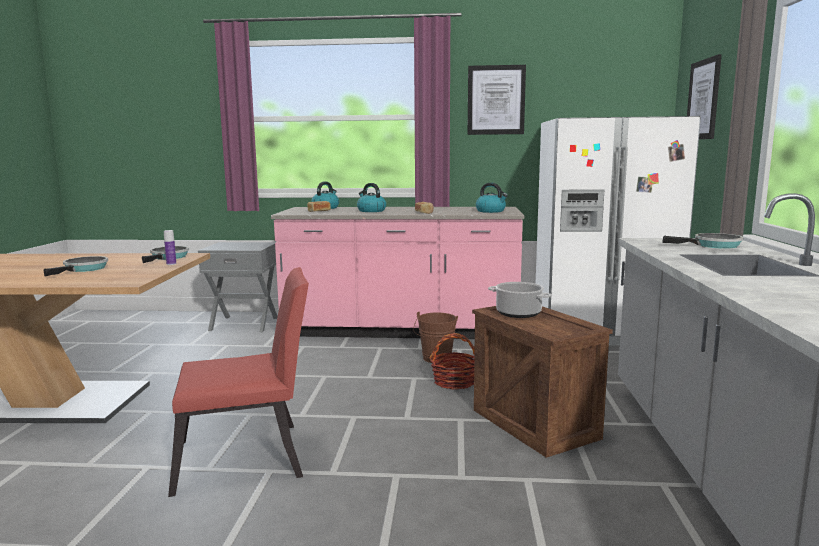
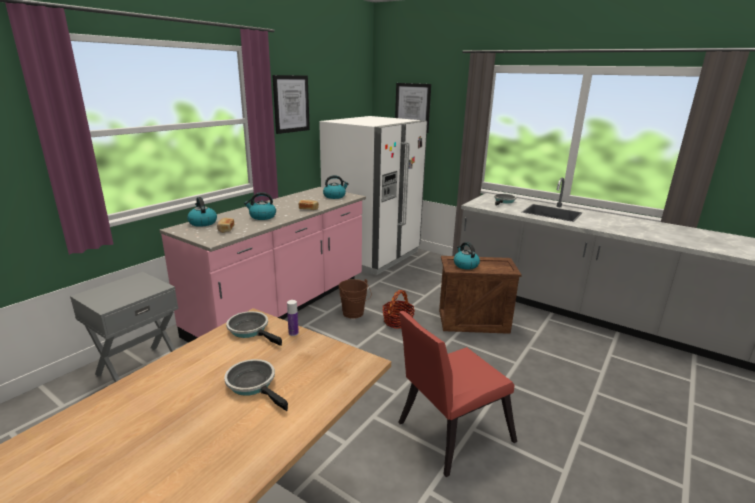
camera: 60 degrees left, 10 degrees up
(248, 458) = (448, 433): red chair -> red chair turned 135 degrees counterclockwise
(517, 313) = (465, 265): cooking pot -> kettle

